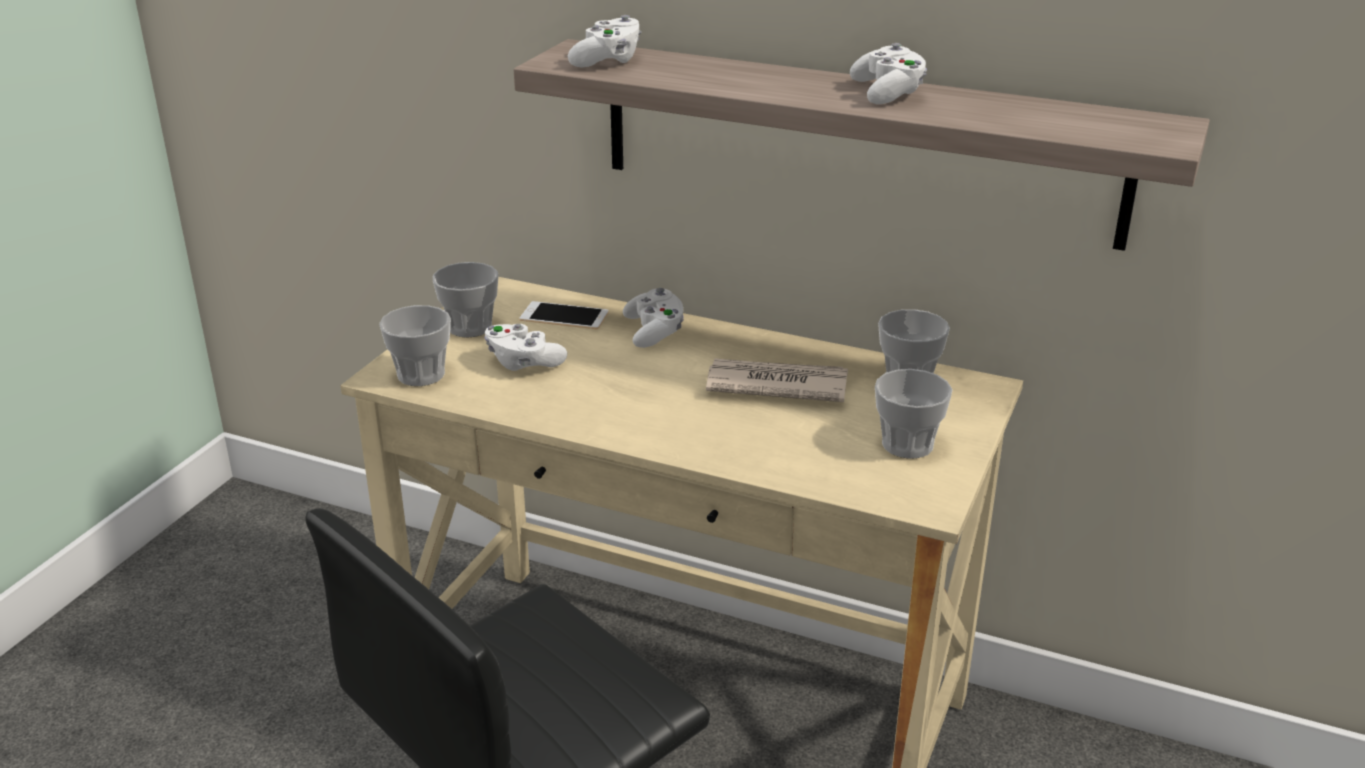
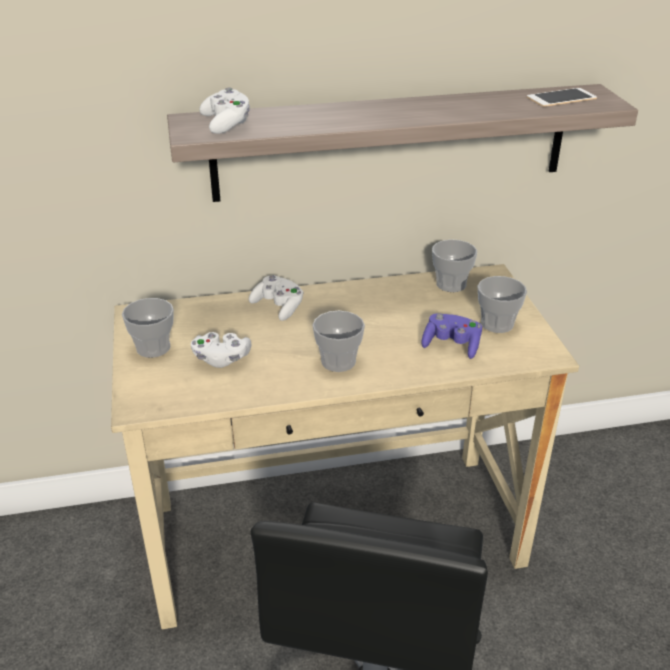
camera: 35 degrees left, 5 degrees up
(421, 374) = (162, 395): cup -> cup (338, 361)
(564, 316) = (208, 317): phone -> phone (561, 98)
(775, 385) = (388, 315): newspaper -> none
(810, 446) = (451, 345): none -> purple game controller
(888, 93) = (431, 106): white game controller -> none

